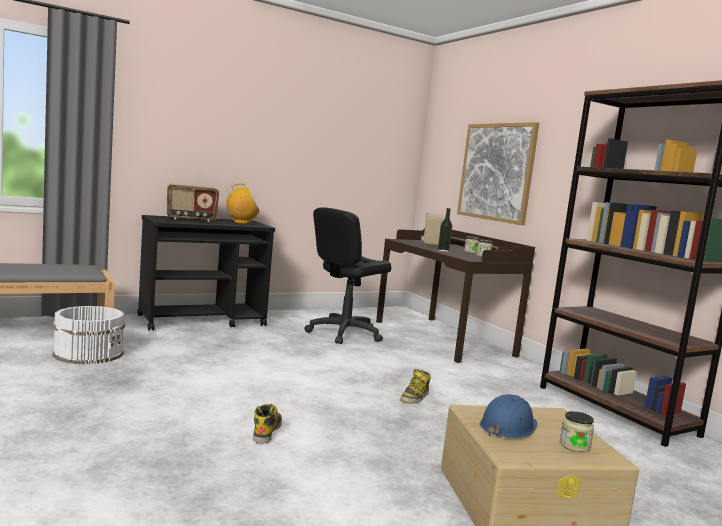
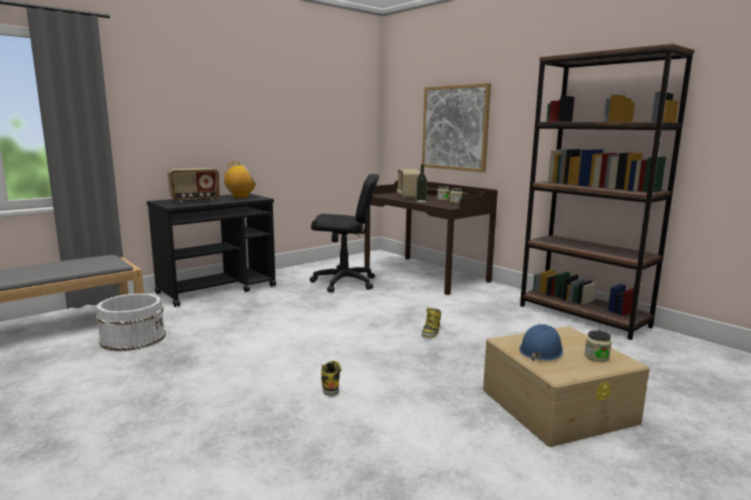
camera: 10 degrees left, 5 degrees up
(344, 333) = (344, 282): black office chair -> black office chair turned 120 degrees counterclockwise

